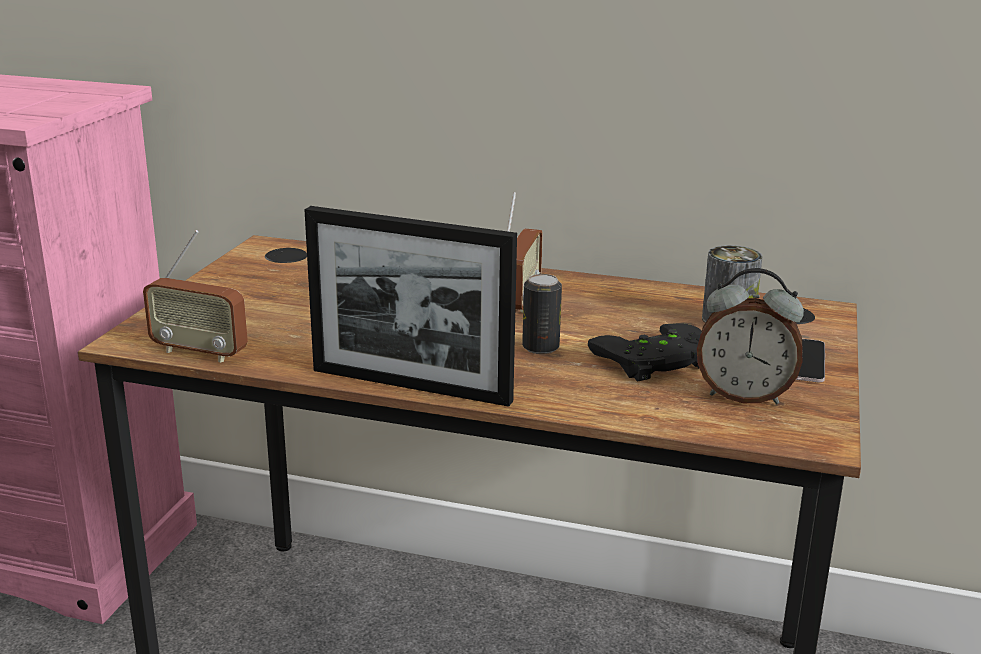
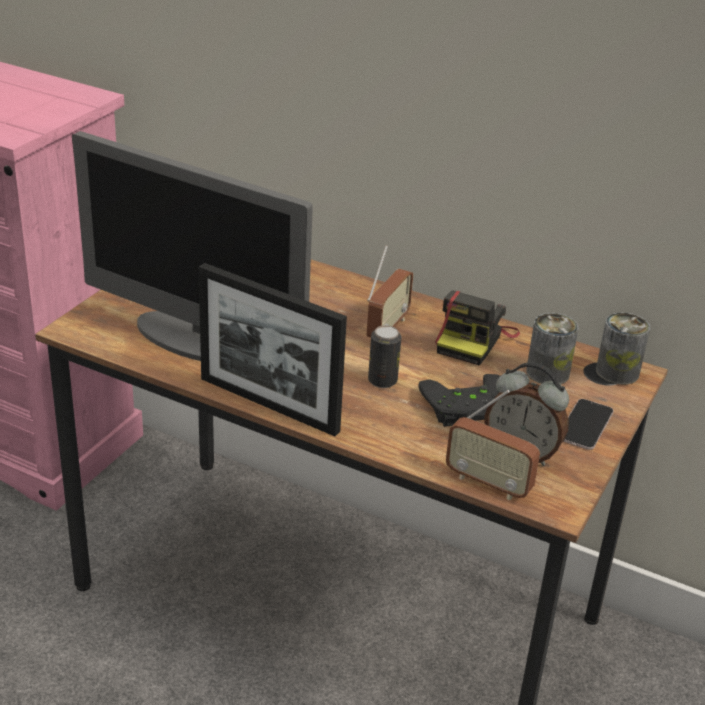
camera: 10 degrees right, 10 degrees up
(199, 352) = (122, 348): radio -> radio (488, 483)
(288, 334) = (193, 339): none -> monitor
(627, 301) = (474, 340): none -> camera
(804, 310) = (617, 372): none -> can

